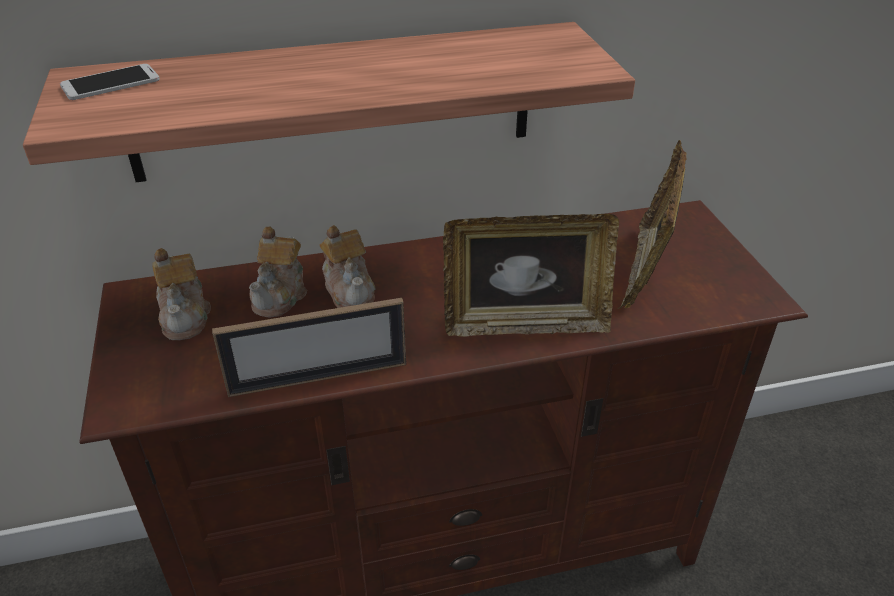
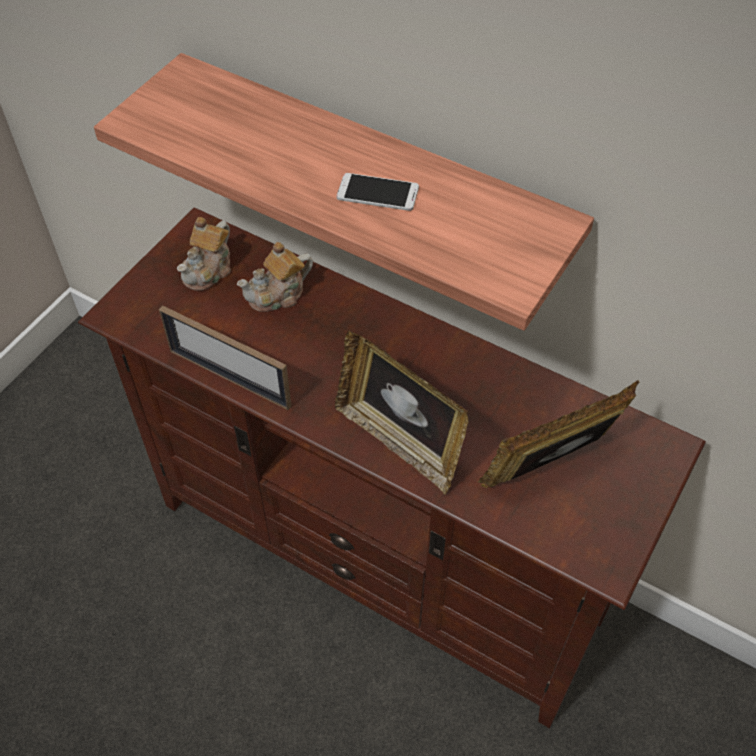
camera: 45 degrees right, 15 degrees up
(110, 83) = (193, 92): phone -> phone (377, 192)
(350, 291) = (323, 323): teapot -> none

